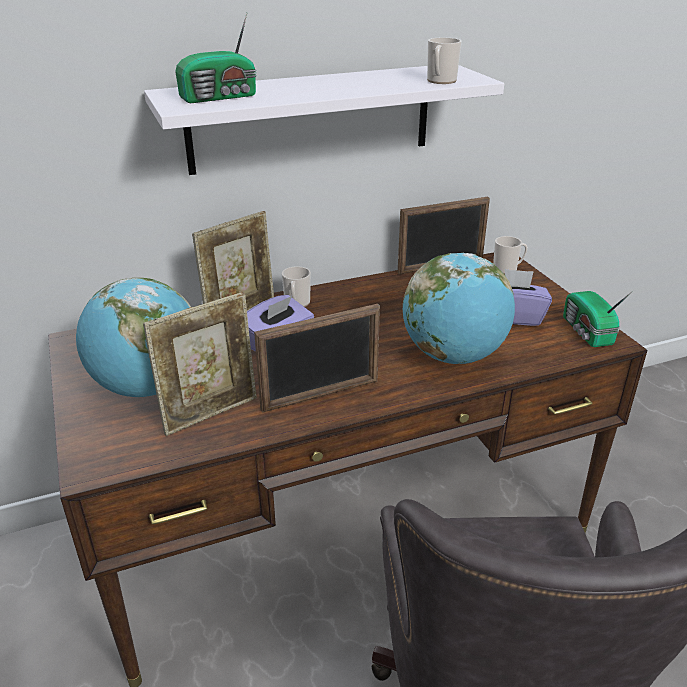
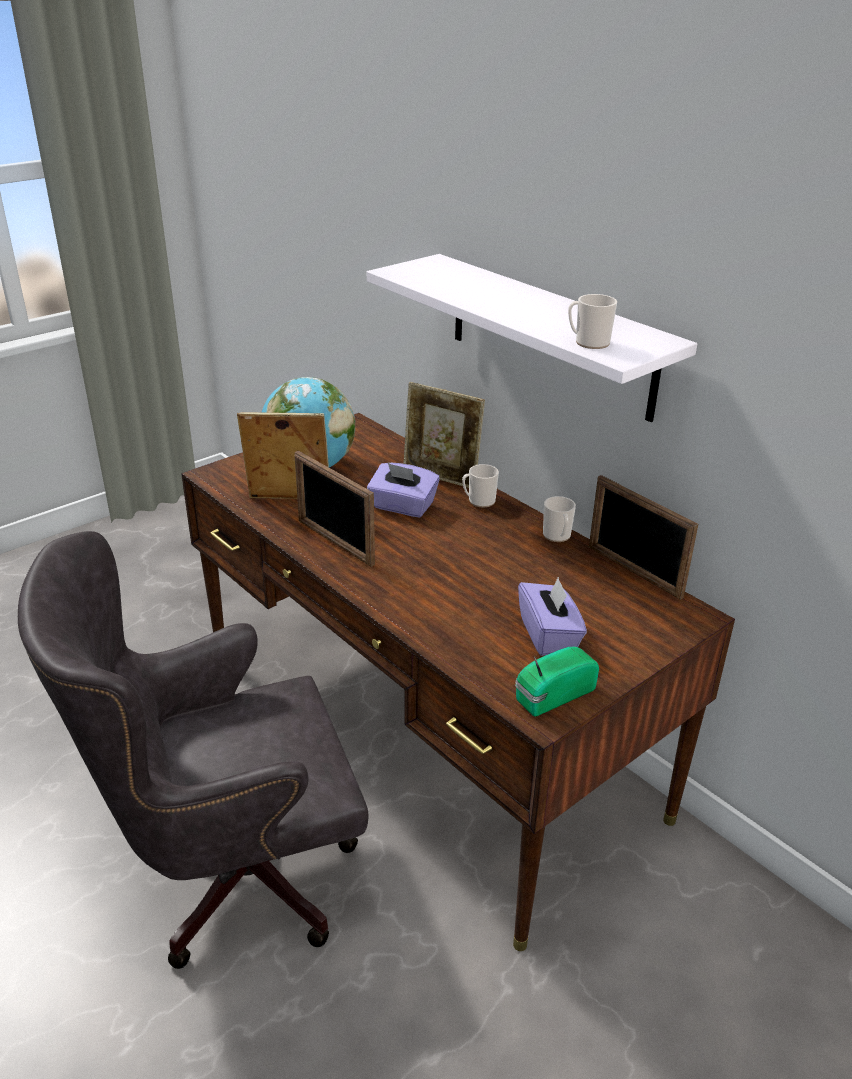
camera: 70 degrees right, 0 degrees up
(211, 413) = (288, 500): picture frame -> picture frame turned 150 degrees clockwise
(221, 97) = (436, 276): radio -> none
(453, 356) = (439, 604): globe -> none
(507, 269) = (671, 621): mug -> mug (557, 536)

